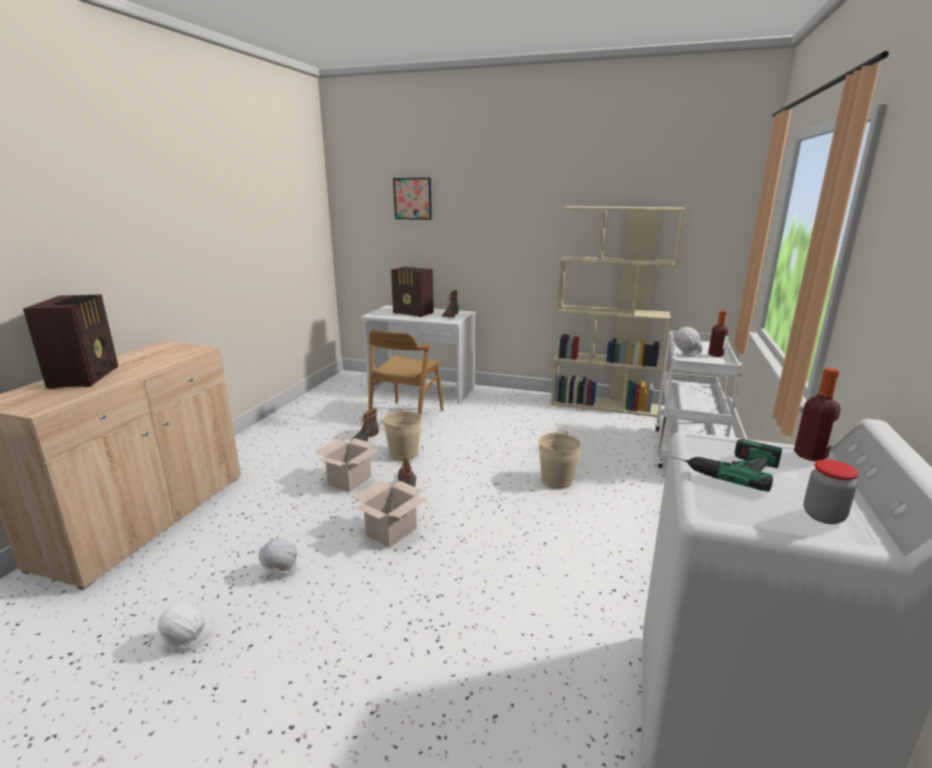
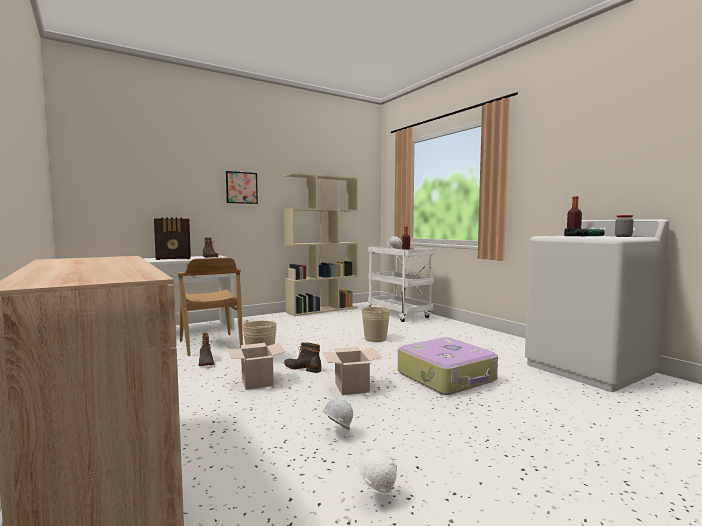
camera: 50 degrees left, 15 degrees down
(87, 377) = (75, 269): radio -> none
(412, 198) = (155, 161): picture -> picture (241, 187)
(497, 581) = (447, 377): none -> suitcase

